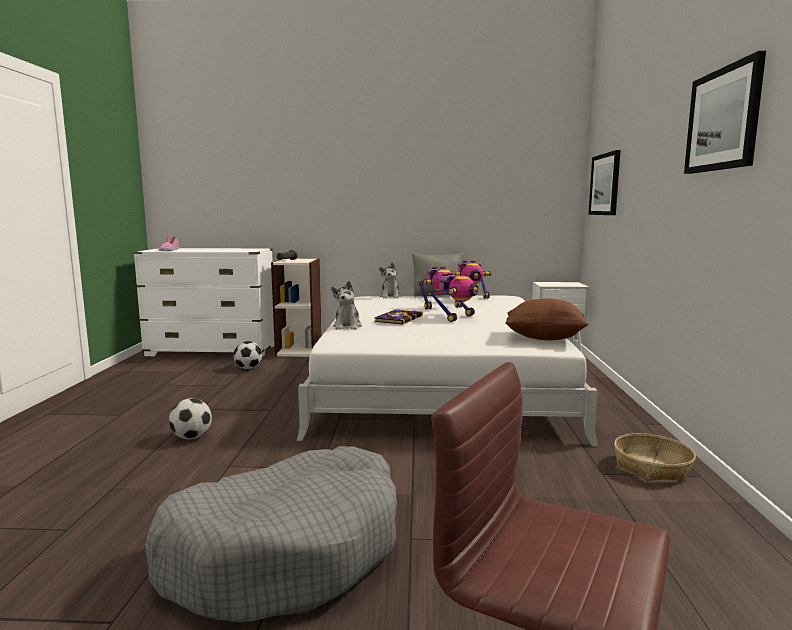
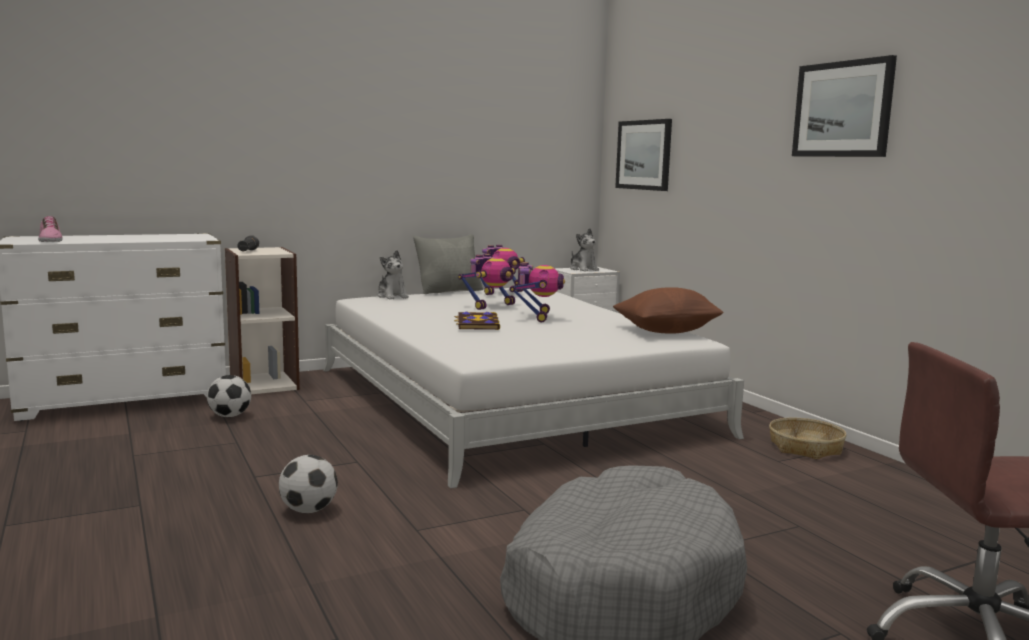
camera: 30 degrees left, 0 degrees up
(347, 326) = (434, 338): plush toy -> plush toy (583, 269)

